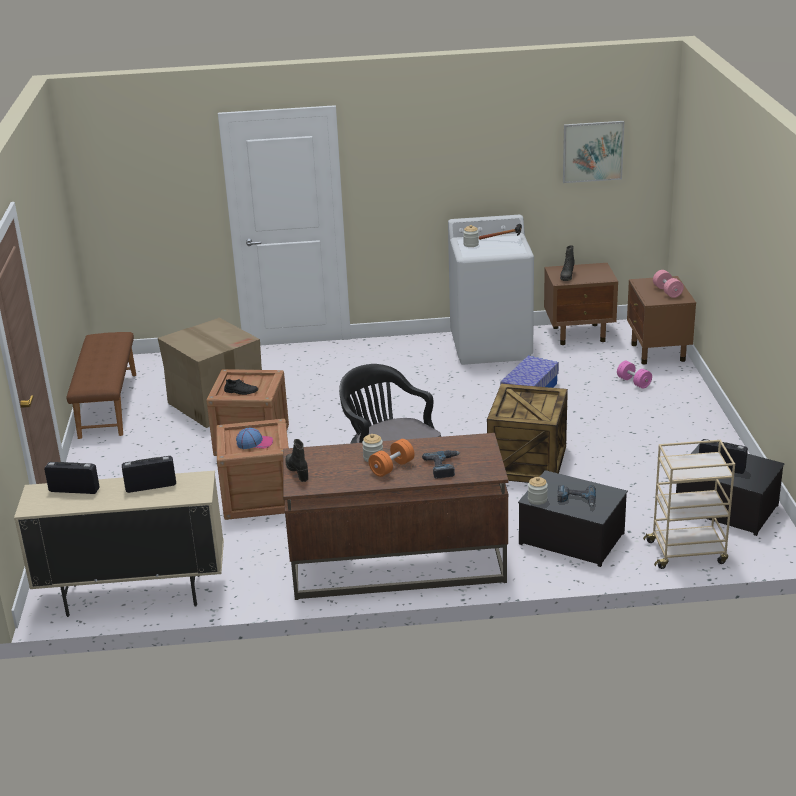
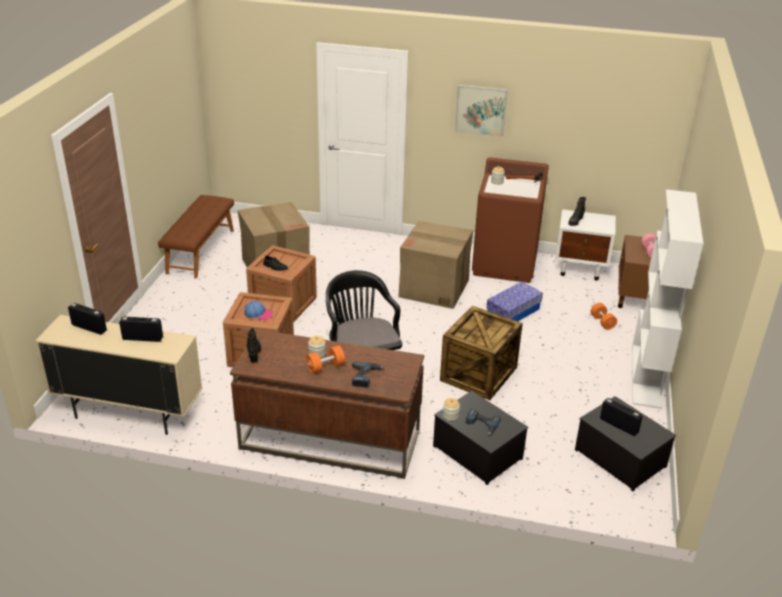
camera: 15 degrees right, 5 degrees up
(424, 387) = (434, 288): none -> cardboard box
(491, 346) = (505, 264): white washing machine -> brown washing machine
(579, 334) = (581, 269): brown nightstand -> white nightstand
(592, 151) = (616, 123): picture -> picture (480, 110)
(634, 382) = (602, 322): pink dumbbell -> orange dumbbell
(687, 552) = (565, 491): beige cart -> none
(710, 424) = (647, 376): none -> white bookcase

